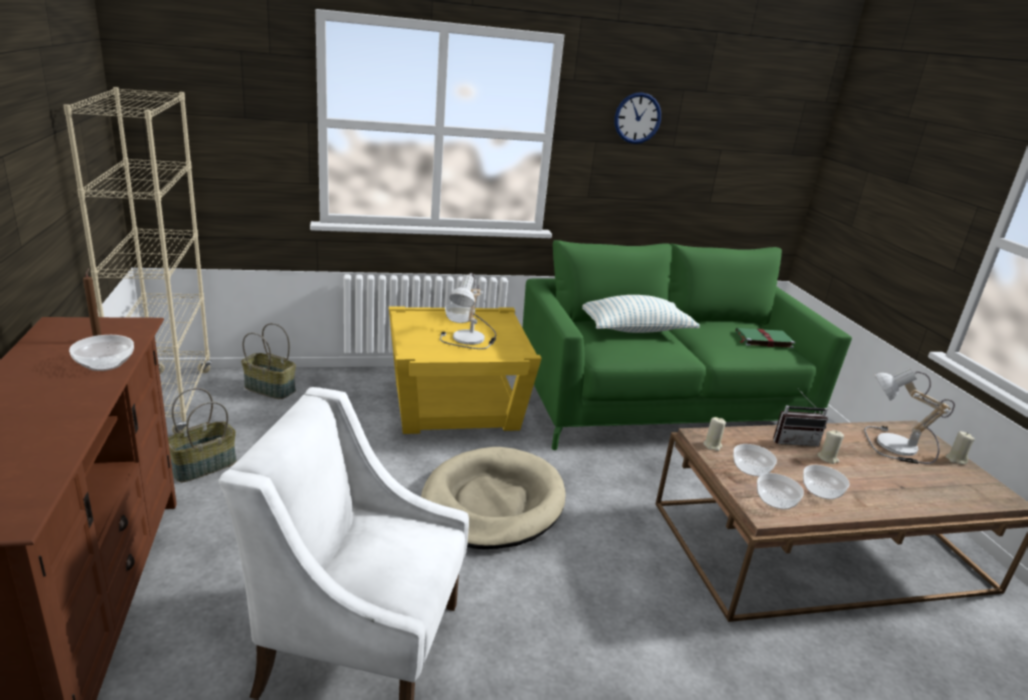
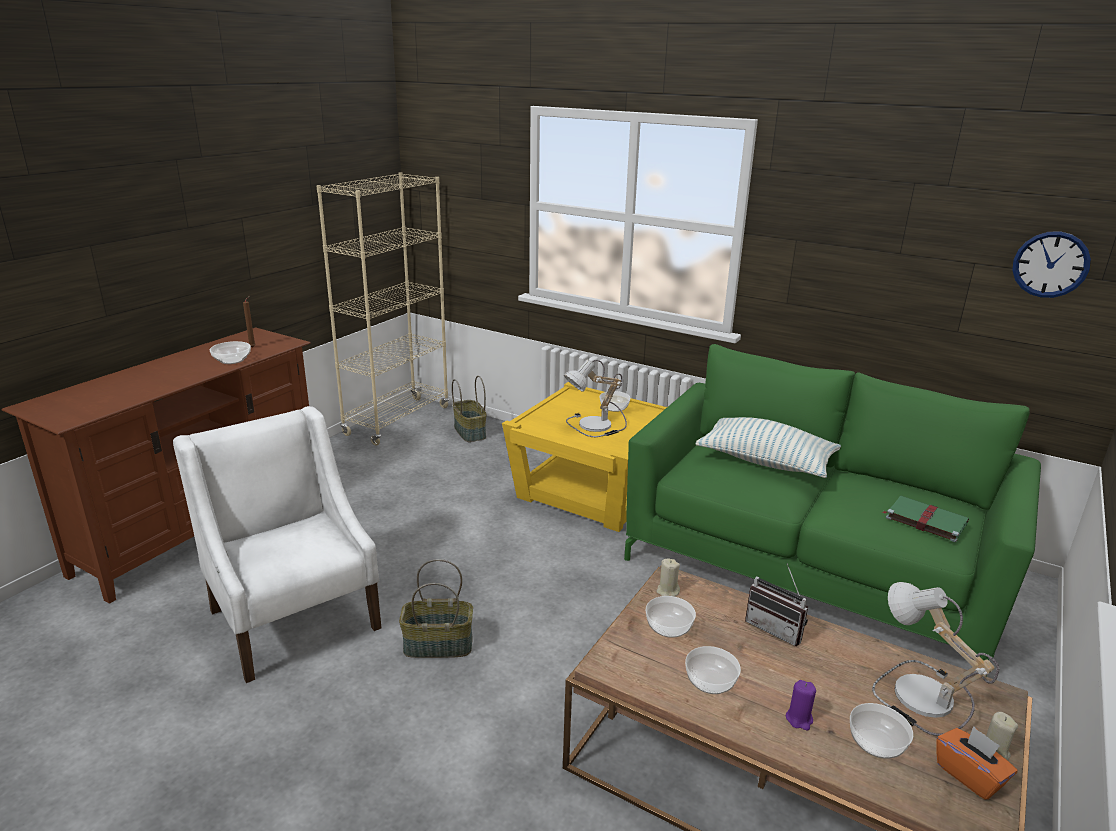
camera: 45 degrees right, 0 degrees up
(203, 467) = (361, 470): basket -> basket (437, 646)
(492, 503) = (509, 576): beige dog bed -> none
(637, 118) = (847, 215): wall clock -> wall clock (1050, 264)
(775, 500) = (640, 661): bowl -> bowl (876, 741)
(827, 458) = (785, 661): beige candle -> none
(883, 488) = (799, 719): none -> purple candle
(967, 476) = (969, 775): none -> orange tissue box

